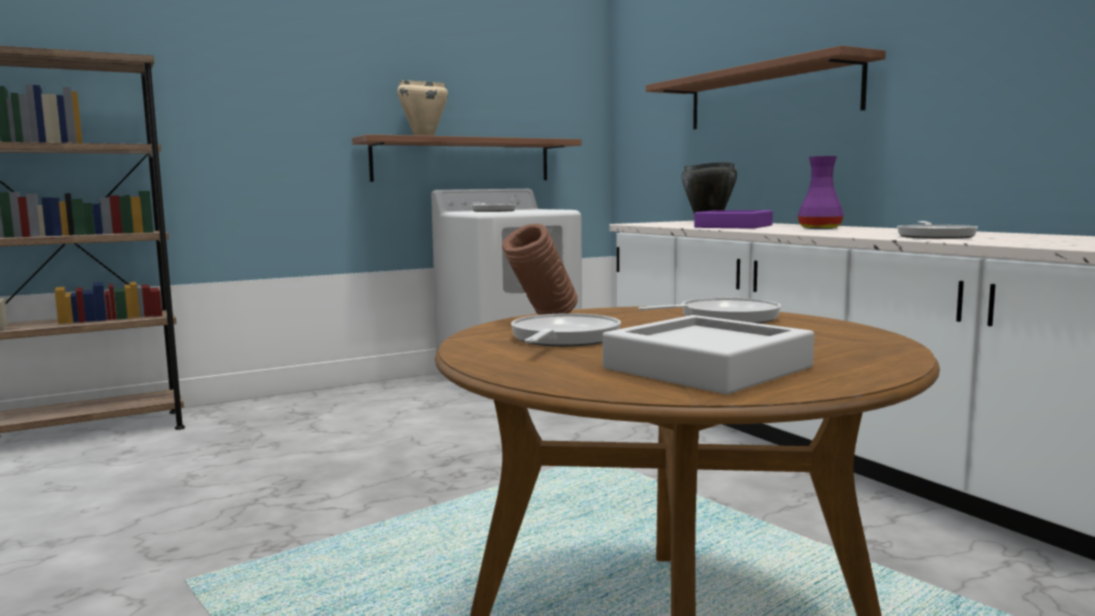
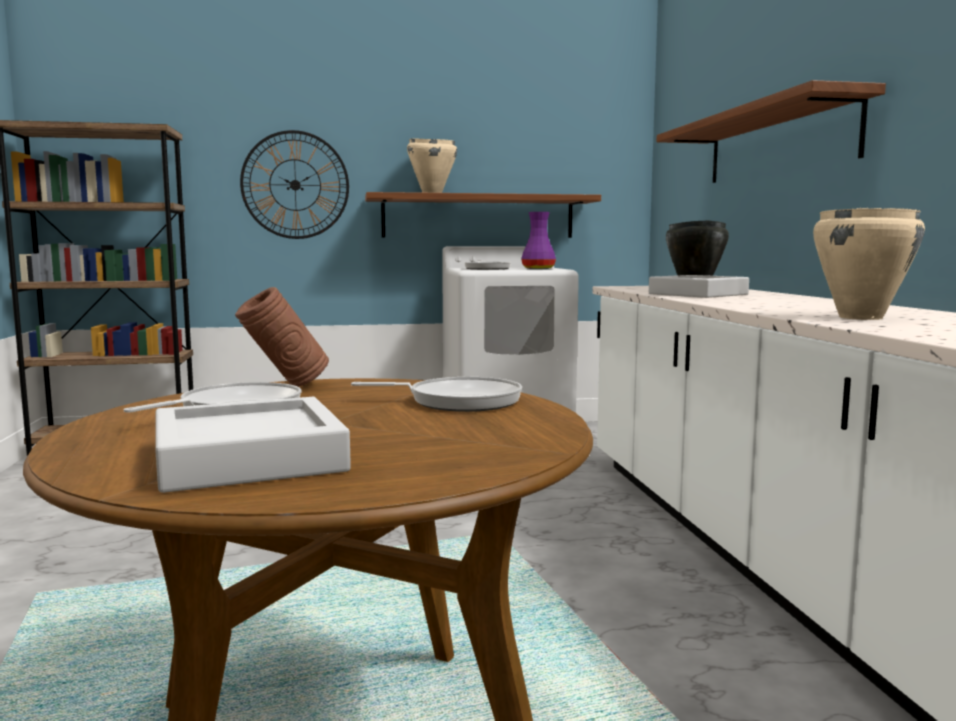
camera: 20 degrees right, 0 degrees up
(277, 126) = (295, 185): none -> wall clock
(733, 226) = (698, 294): purple tray -> grey tray
(820, 228) = (782, 301): purple vase -> purple vase (539, 269)
(935, 236) = (861, 317): frying pan -> beige cooking pot

